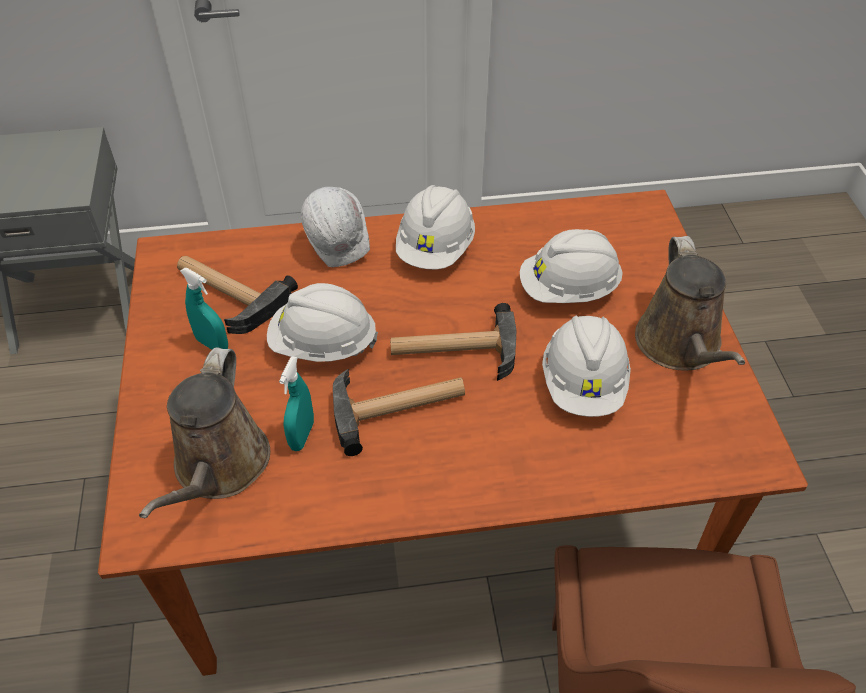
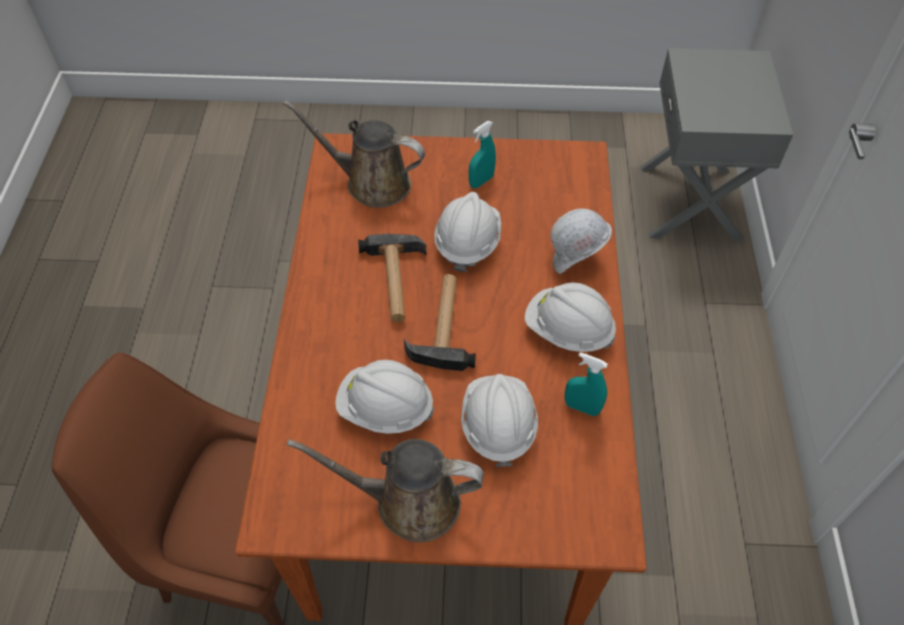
camera: 100 degrees right, 5 degrees up
(227, 293) = (533, 190): hammer -> none
(302, 435) = (385, 225): turquoise spray bottle -> turquoise spray bottle (582, 407)

